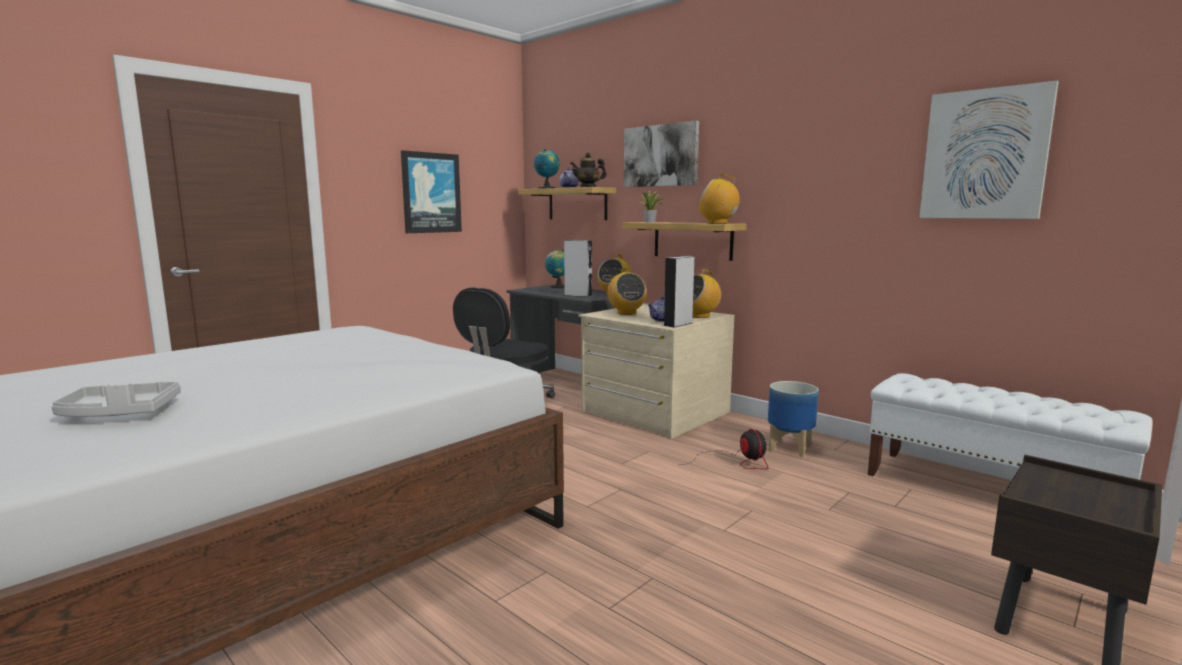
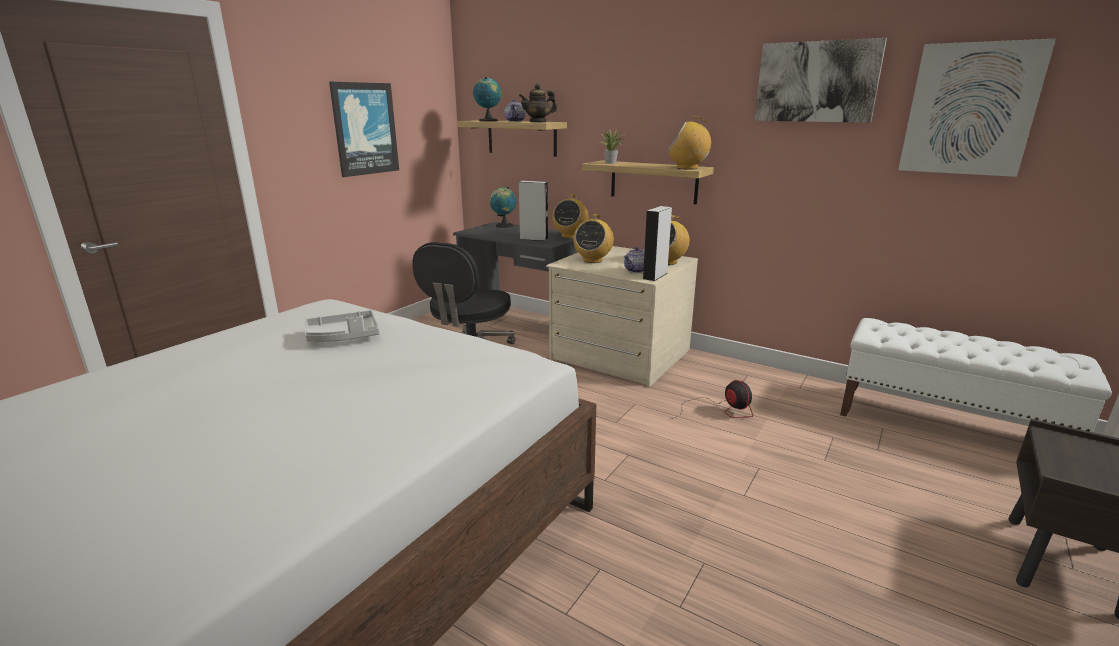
camera: 10 degrees left, 10 degrees up
(120, 413) = (131, 498): grey tray -> grey tray (343, 337)
(626, 313) = (593, 260): radio -> radio turned 45 degrees clockwise
(660, 155) = (619, 90): picture -> picture (816, 82)
(789, 449) = (761, 390): planter -> none

